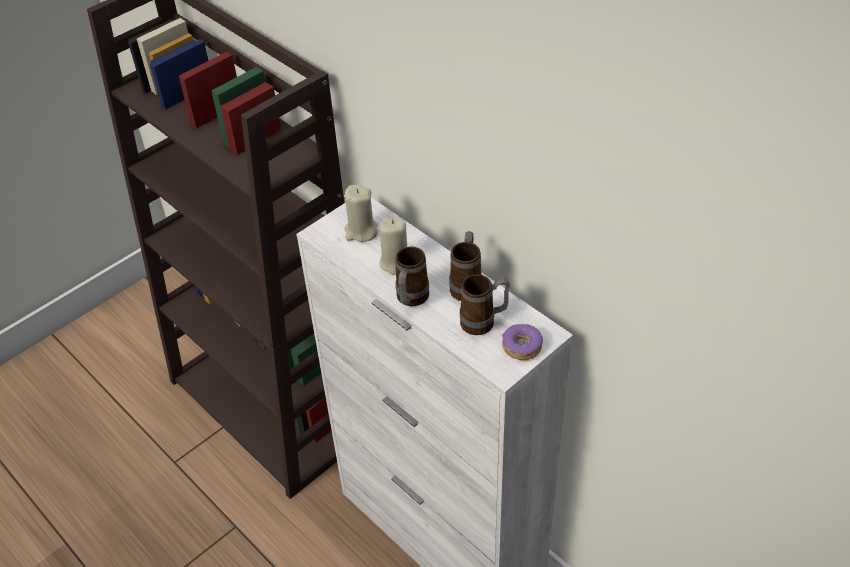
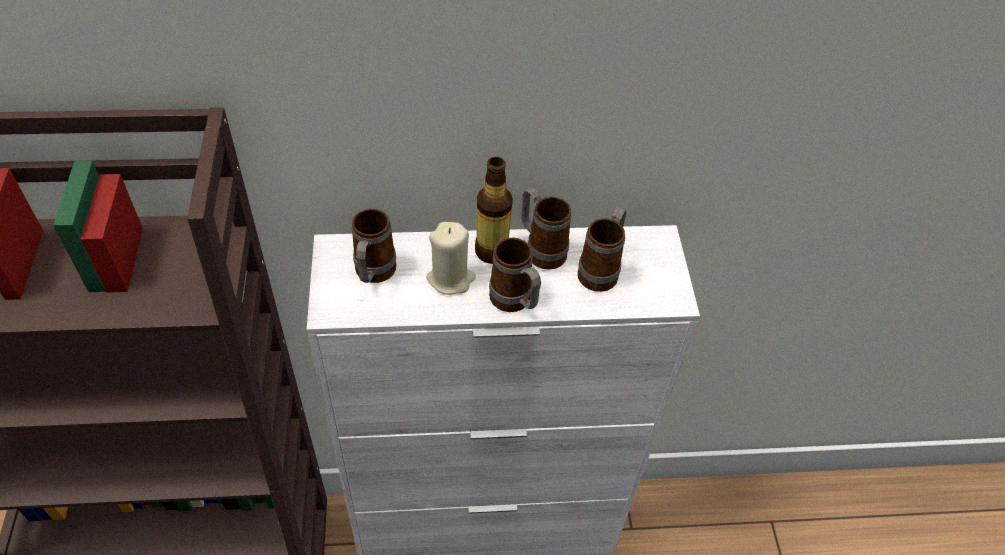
camera: 55 degrees left, 5 degrees up
(361, 231) = (373, 275): beige candle -> mug
(438, 265) = (491, 251): none -> bottle
(521, 346) = (657, 267): donut -> none

